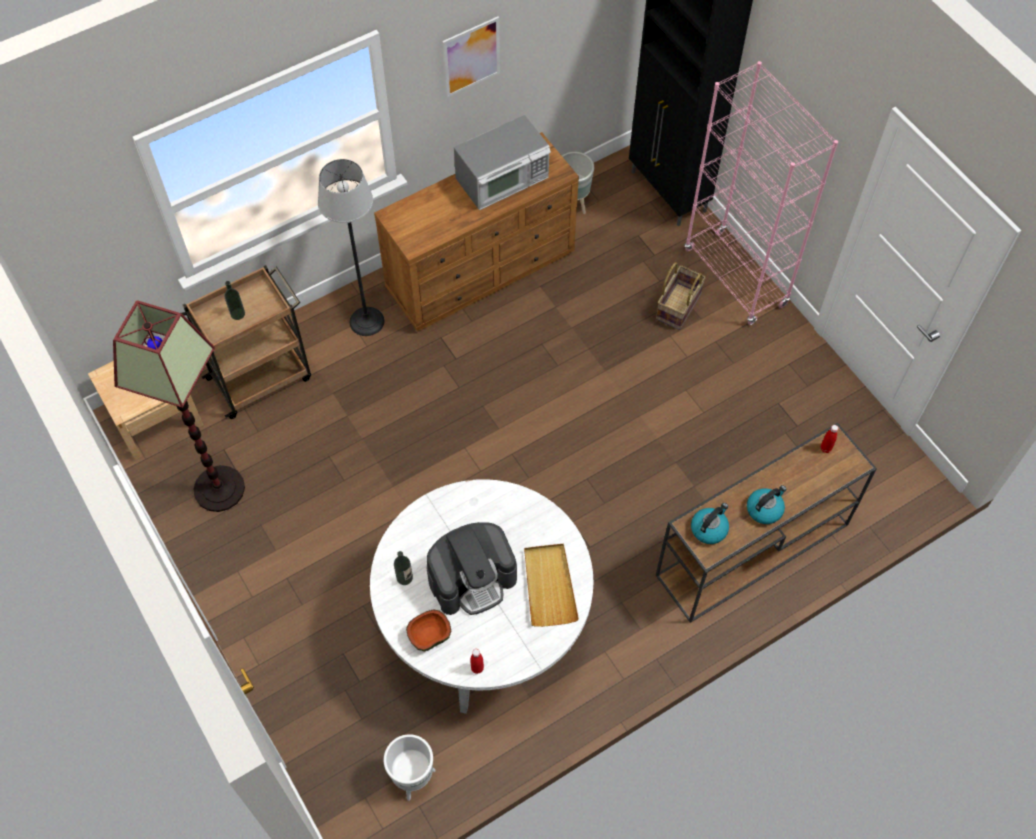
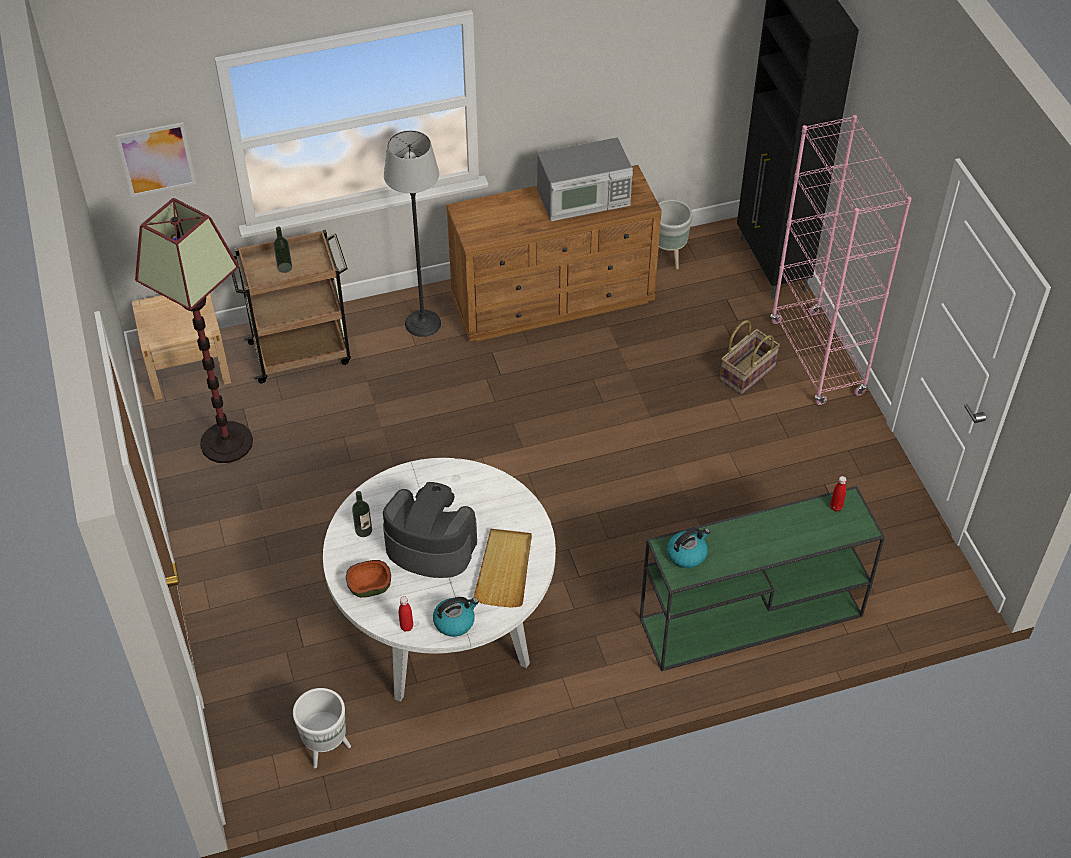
camera: 15 degrees right, 10 degrees down
(471, 57) = (570, 65): picture -> picture (156, 159)
(472, 579) = (430, 546): coffee machine -> coffee machine turned 150 degrees counterclockwise
(751, 551) = (749, 618): brown console table -> green console table
(764, 509) = (751, 549): kettle -> kettle (455, 621)

